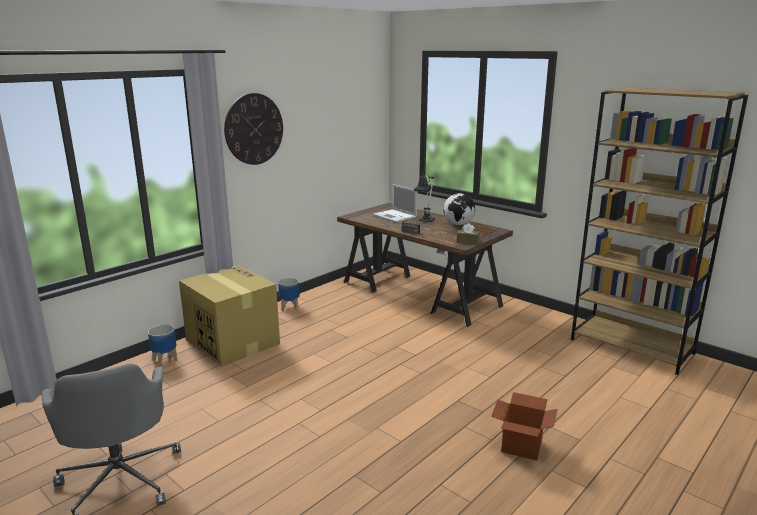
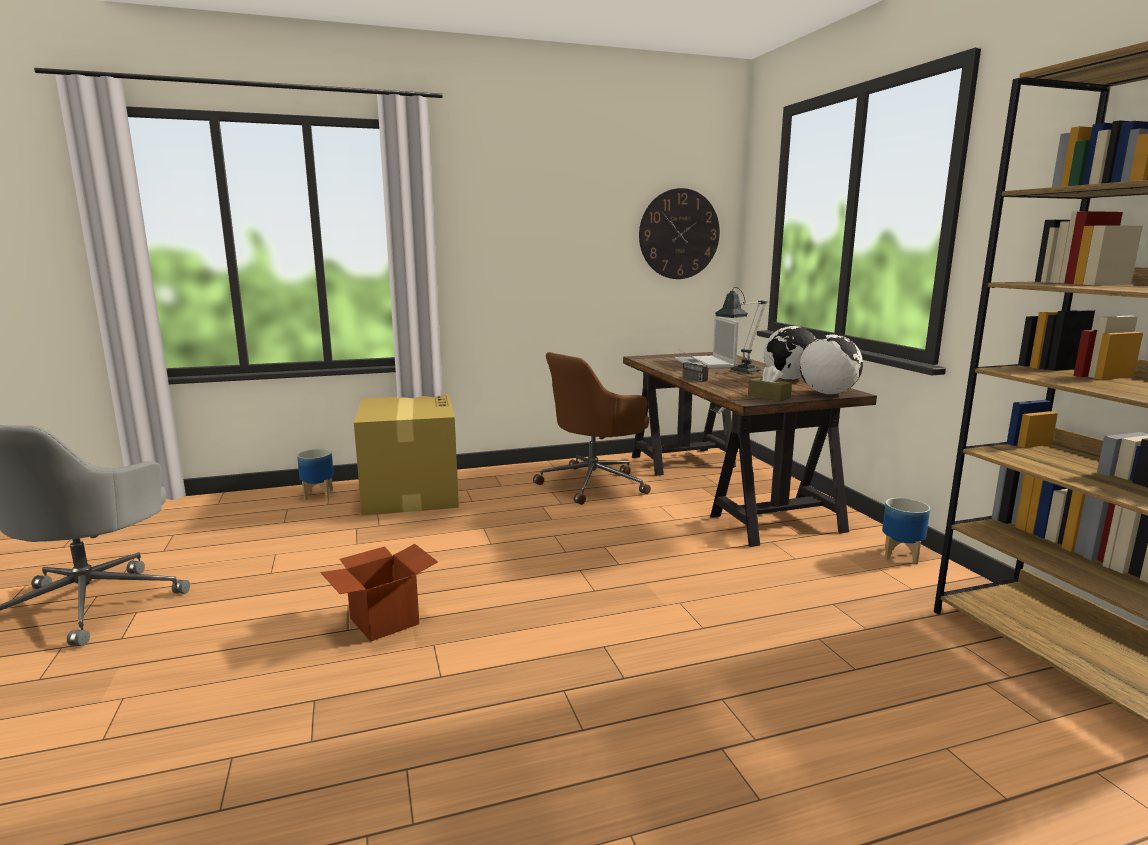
camera: 30 degrees right, 5 degrees down
(254, 129) = (494, 212): wall clock -> wall clock (679, 234)
(289, 307) = (526, 471): planter -> planter (900, 555)
(343, 306) = (594, 484): none -> brown office chair
(490, 233) = (827, 393): none -> globe
(522, 446) = (624, 762): cardboard box -> cardboard box (384, 621)

